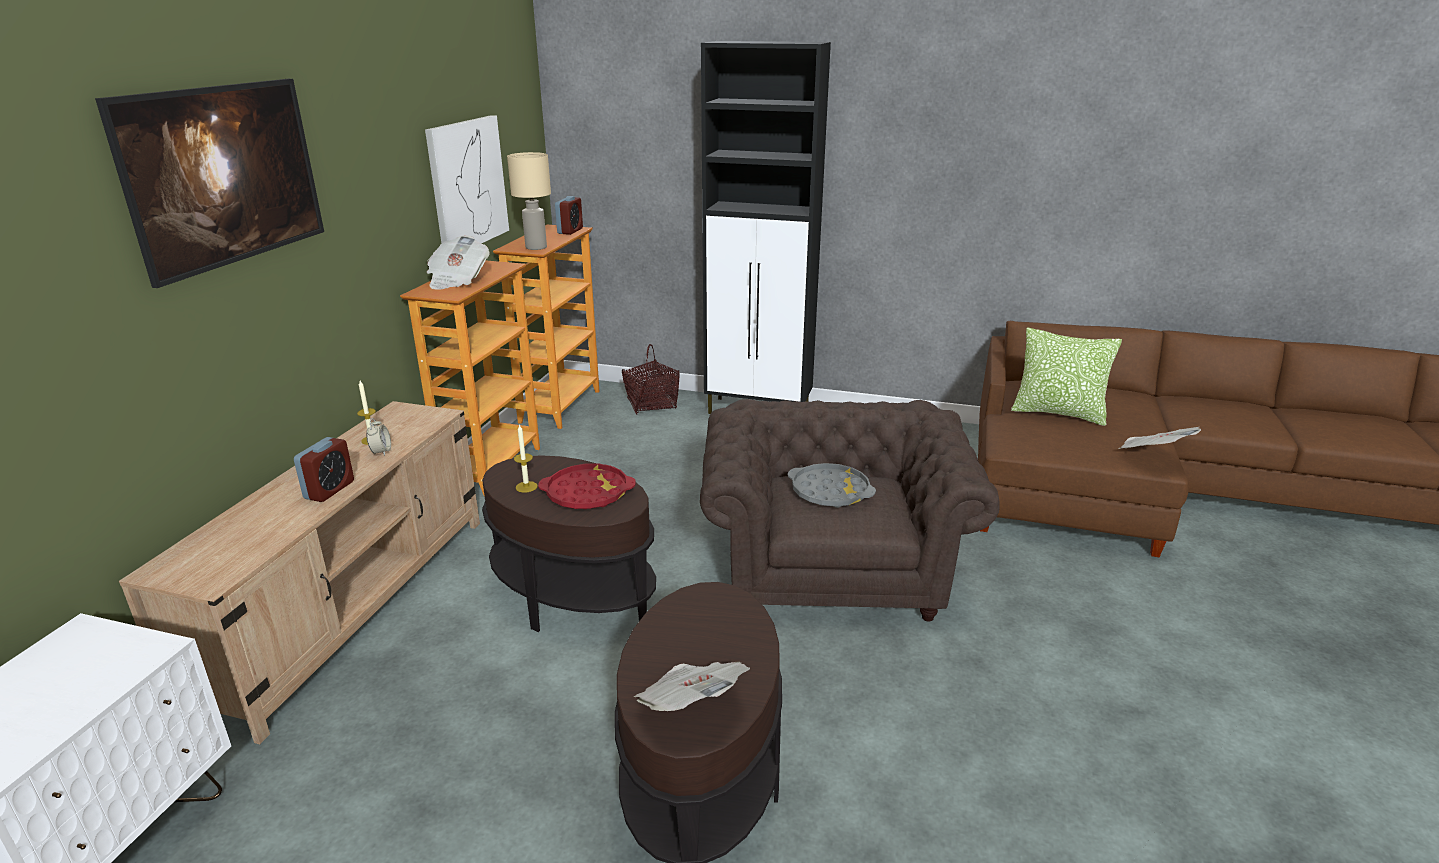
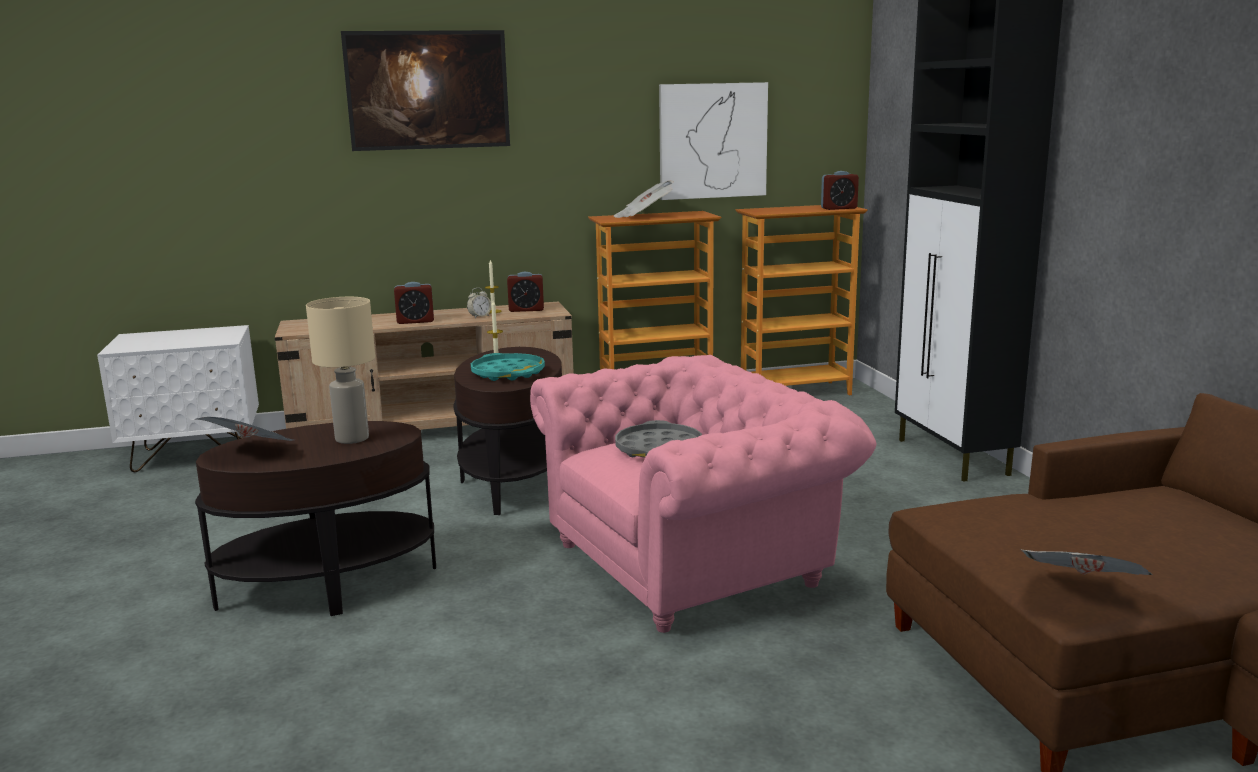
camera: 60 degrees right, 10 degrees down
(399, 423) = (526, 309): none -> alarm clock
(536, 247) = (769, 211): beige table lamp -> beige table lamp (353, 438)
(587, 493) = (508, 373): red tray -> turquoise tray
(651, 404) = (869, 417): basket -> none
(832, 567) = (694, 562): brown armchair -> pink armchair
(1058, 413) = (1093, 517): pillow -> none

